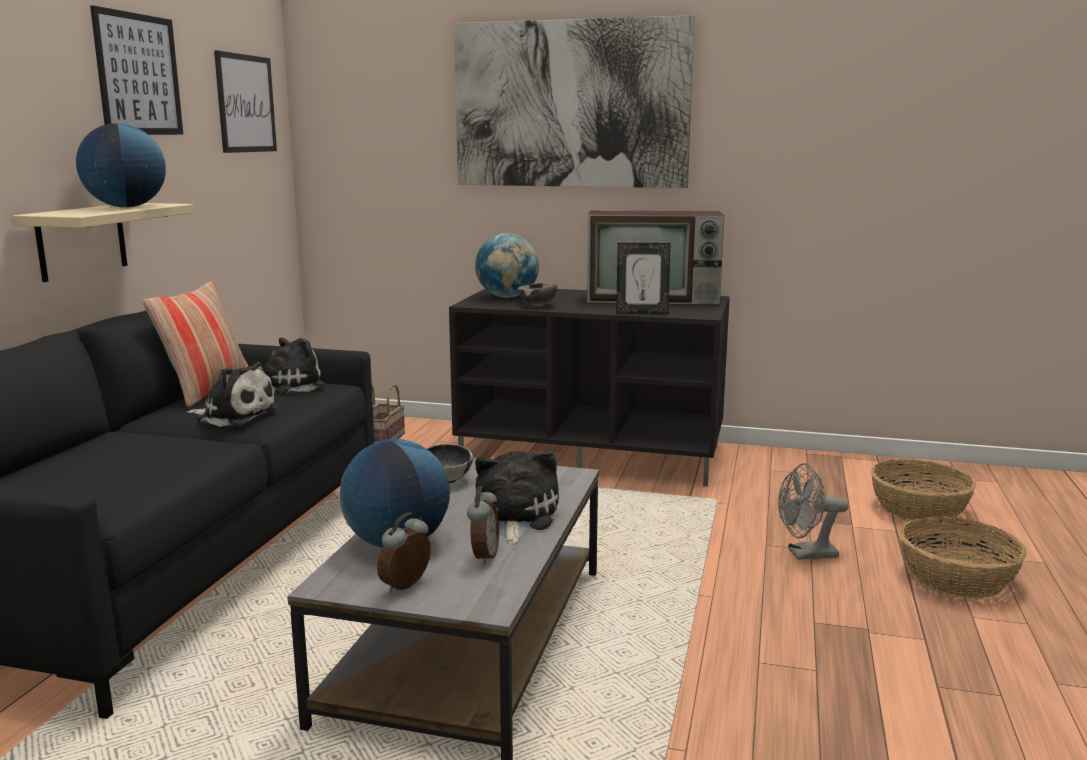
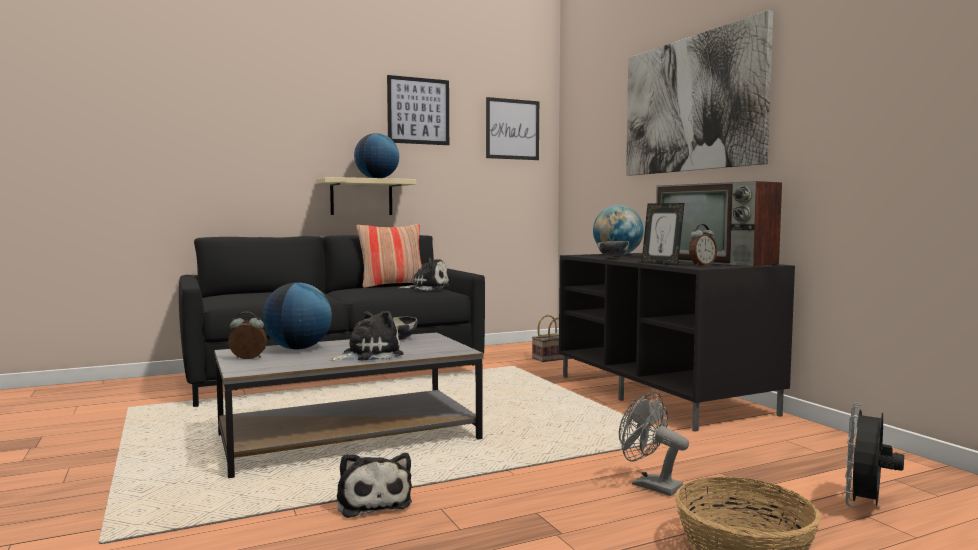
camera: 50 degrees right, 10 degrees down
(234, 415) = (367, 292): plush toy -> plush toy (373, 501)
(483, 556) = (305, 360): alarm clock -> alarm clock (701, 265)
(919, 509) = (866, 506): basket -> black fan

